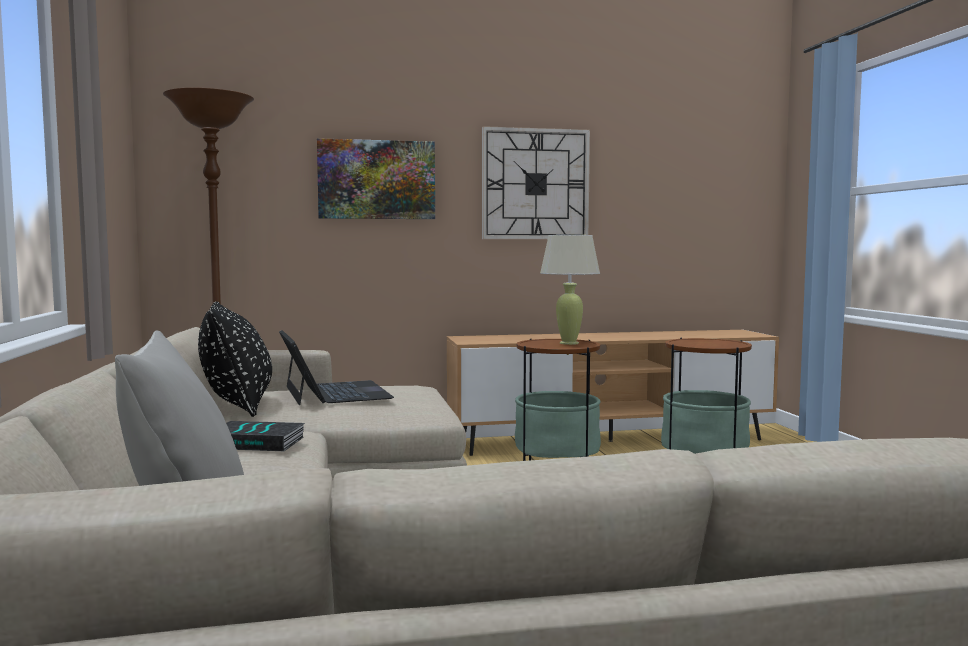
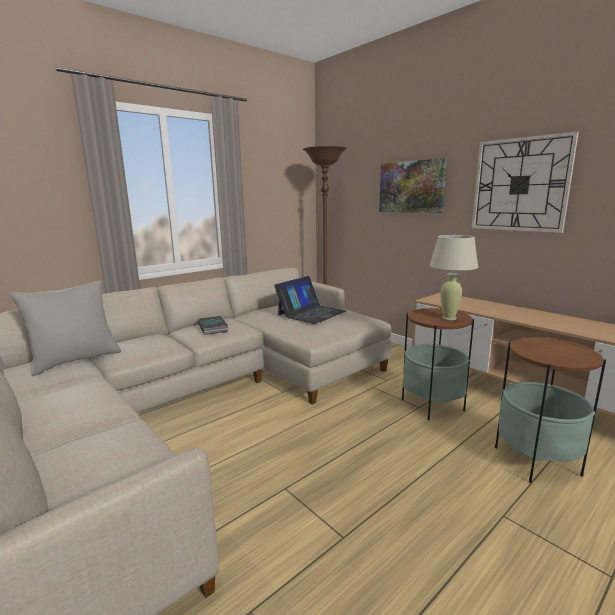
camera: 60 degrees right, 10 degrees up
(237, 406) = (270, 309): black pillow -> none

